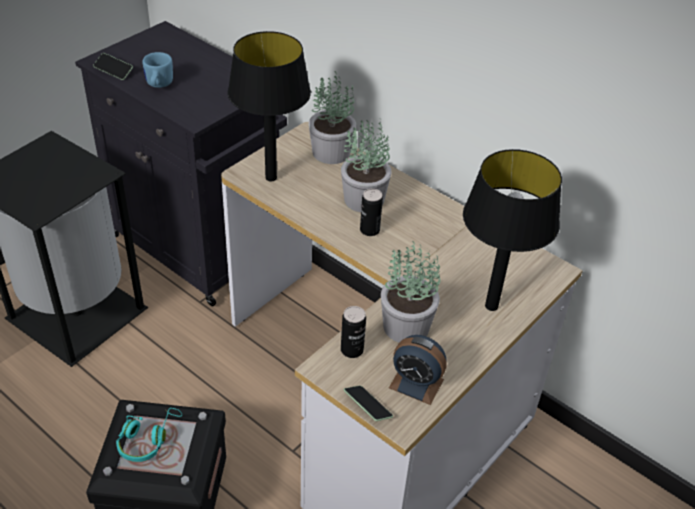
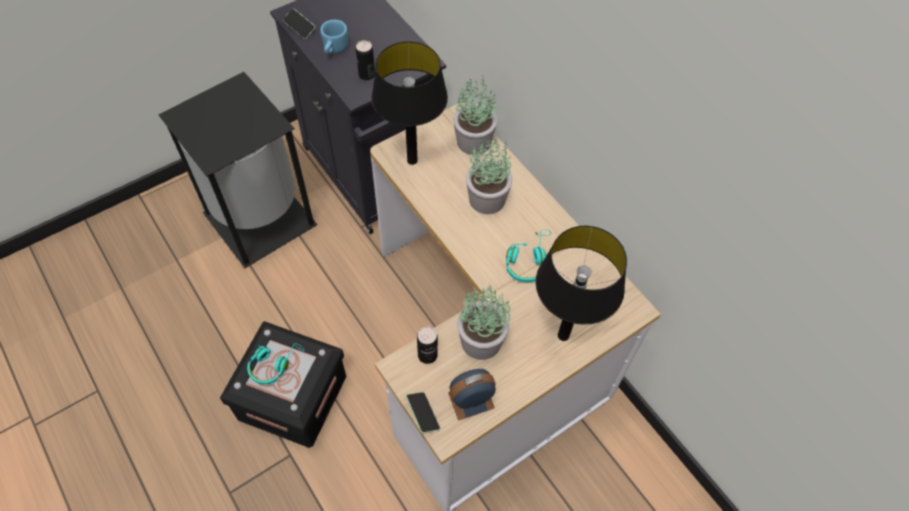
camera: 15 degrees right, 15 degrees up
(369, 230) = (481, 233): can -> can (367, 74)
(416, 383) = (471, 400): alarm clock -> alarm clock turned 120 degrees clockwise
(428, 246) = (528, 260): none -> turquoise headphones

